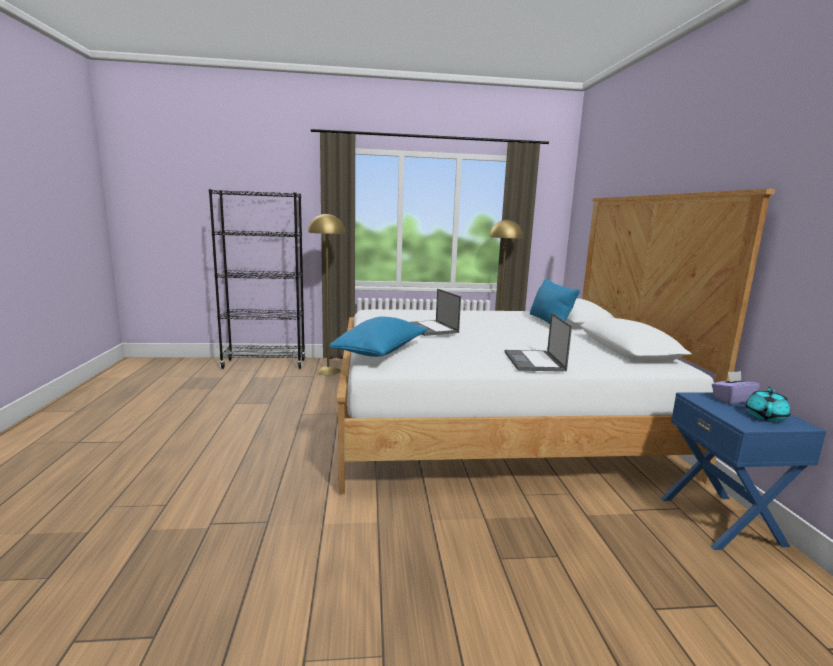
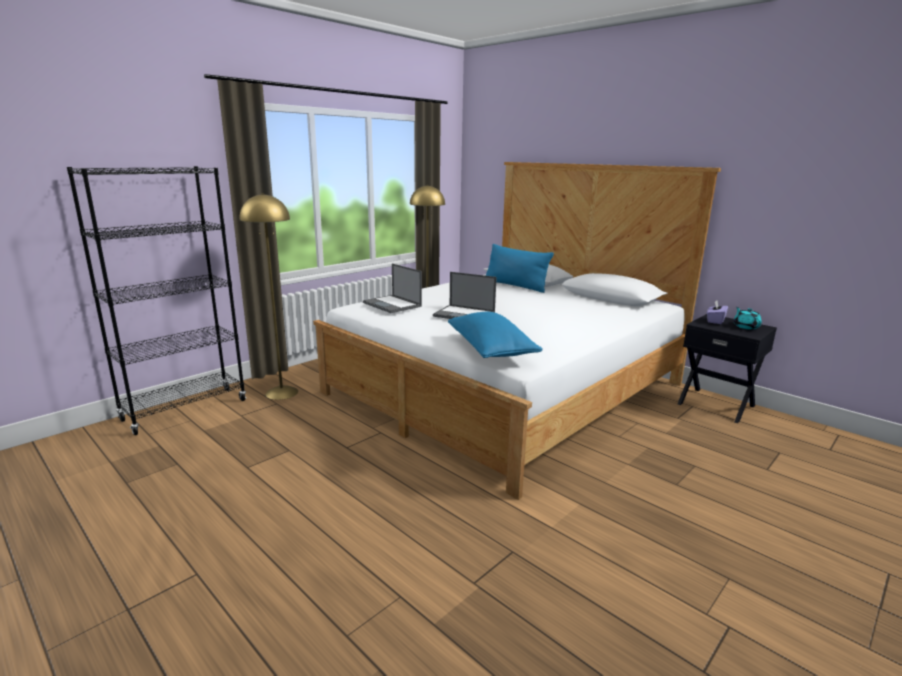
camera: 40 degrees left, 5 degrees up
(534, 361) = (597, 325): laptop -> laptop (392, 304)
(722, 520) = (716, 404): blue nightstand -> black nightstand

